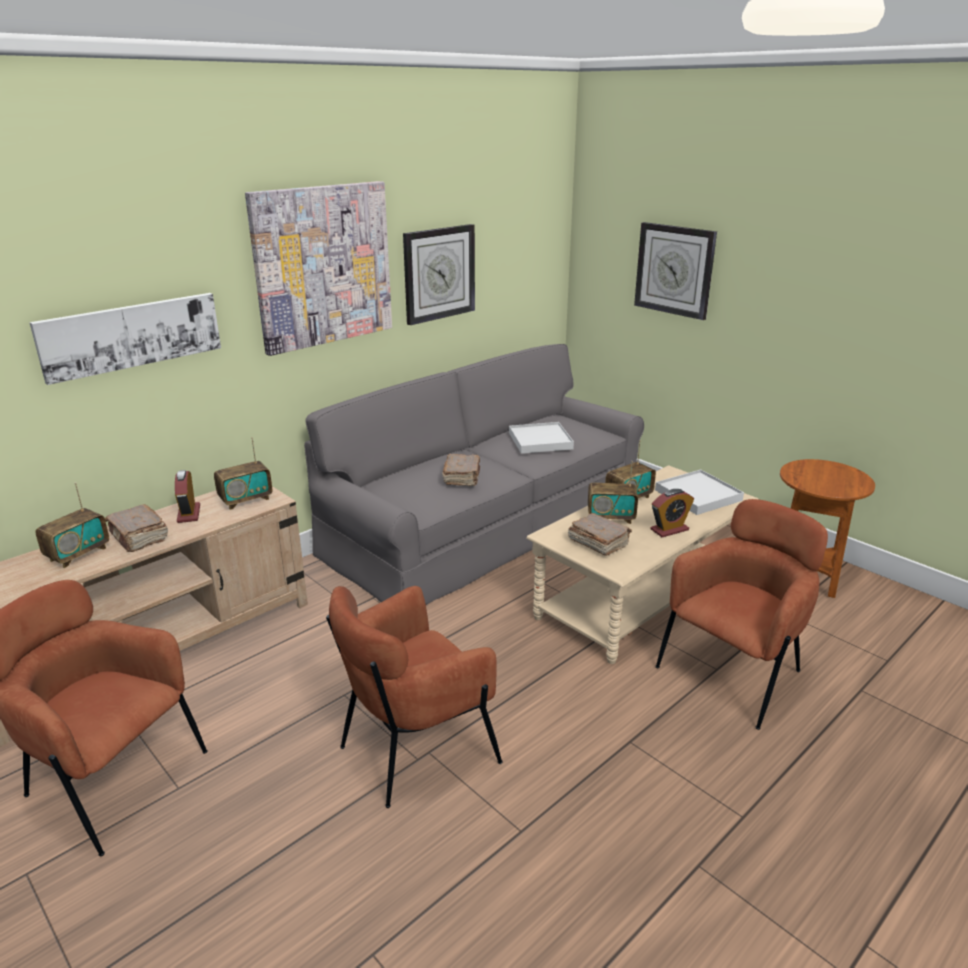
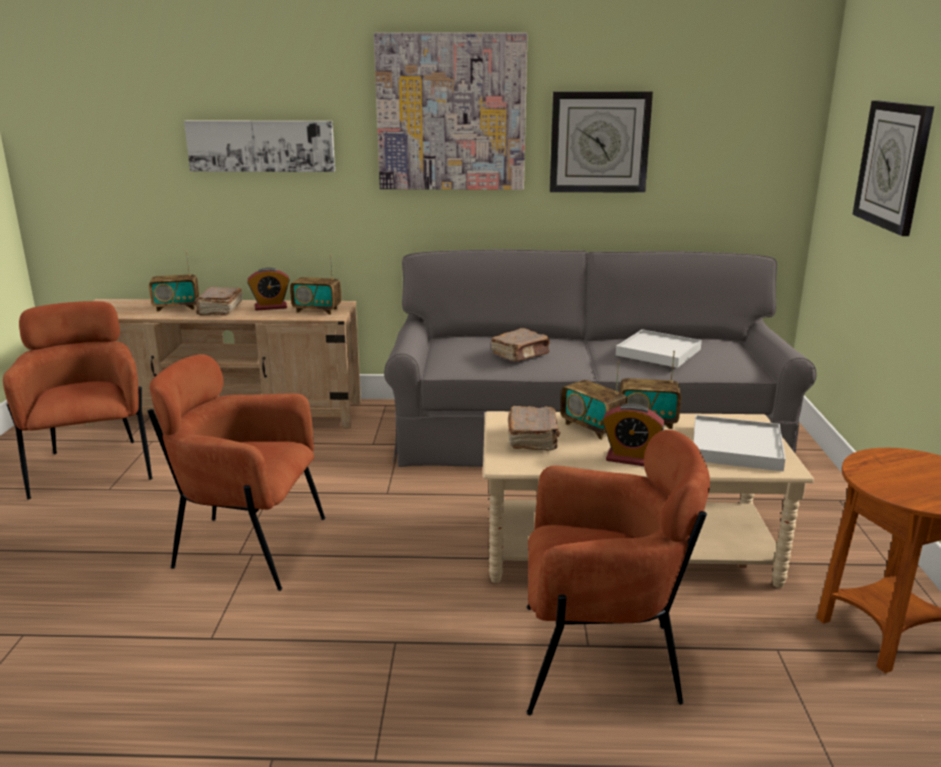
camera: 45 degrees right, 5 degrees down
(189, 513) = (271, 307): alarm clock -> alarm clock turned 135 degrees counterclockwise

